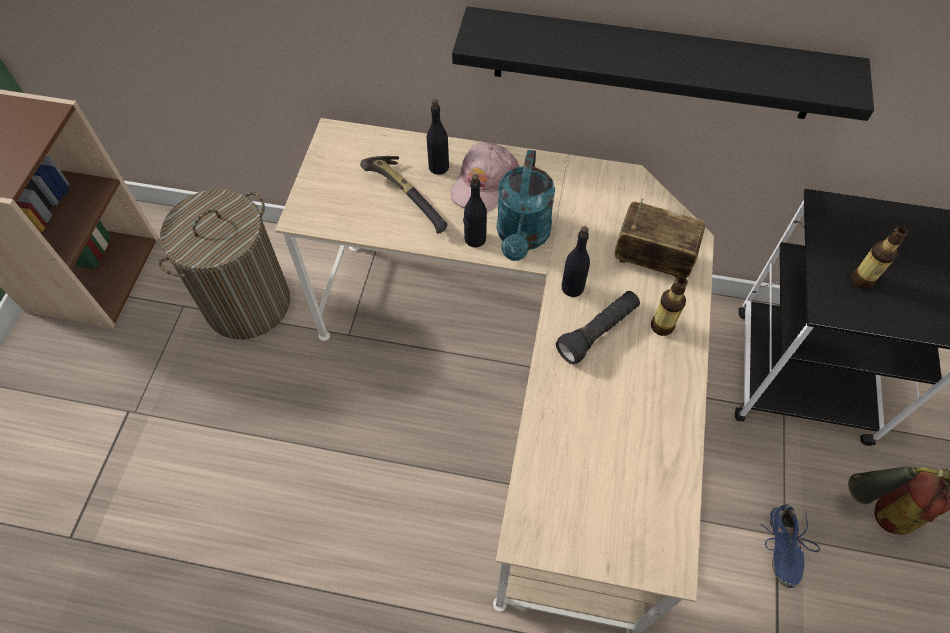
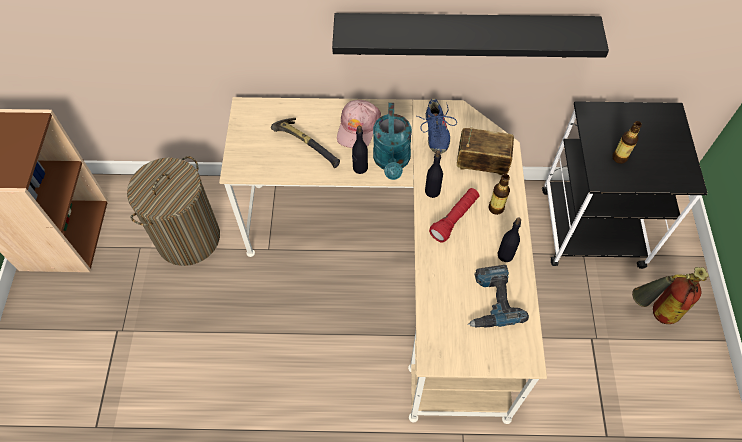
camera: 10 degrees left, 0 degrees up
(438, 166) = (324, 121): black bottle -> black bottle (505, 255)
(597, 332) = (454, 218): black flashlight -> red flashlight
(630, 464) = (491, 300): none -> power drill
(782, 547) = (596, 346): blue shoe -> blue shoe (435, 133)

